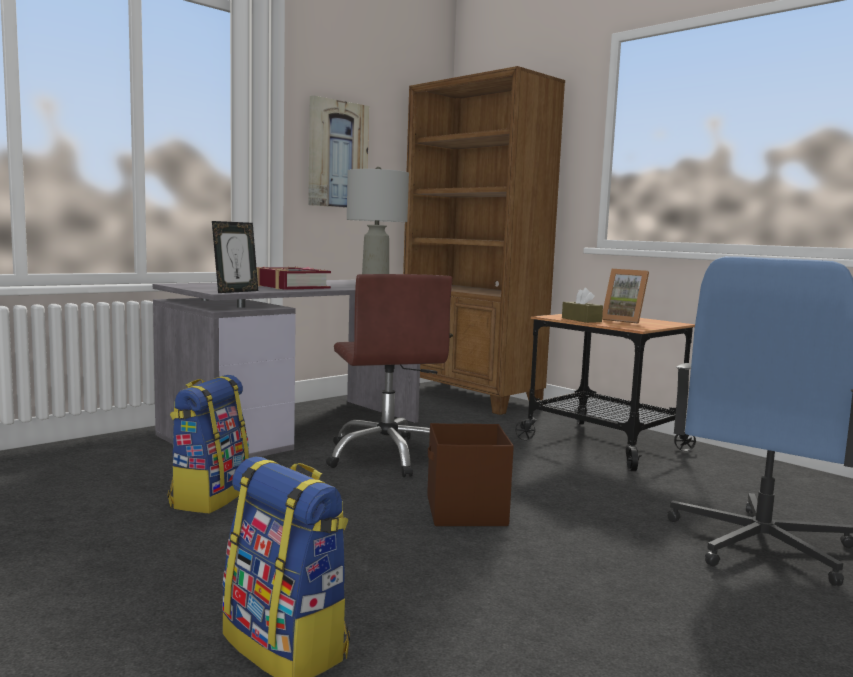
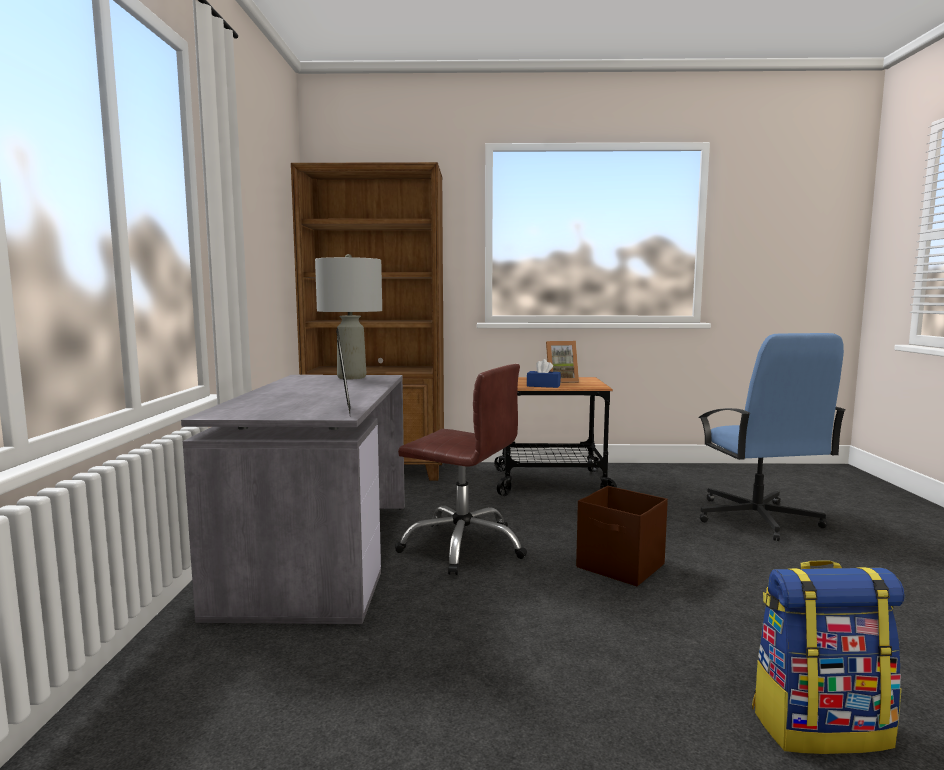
camera: 45 degrees left, 0 degrees up
(209, 497) = (447, 654): backpack -> none
(290, 286) = (328, 394): book -> none
(337, 154) = (252, 235): picture -> none
(581, 320) = (543, 386): brown tissue box -> blue tissue box

